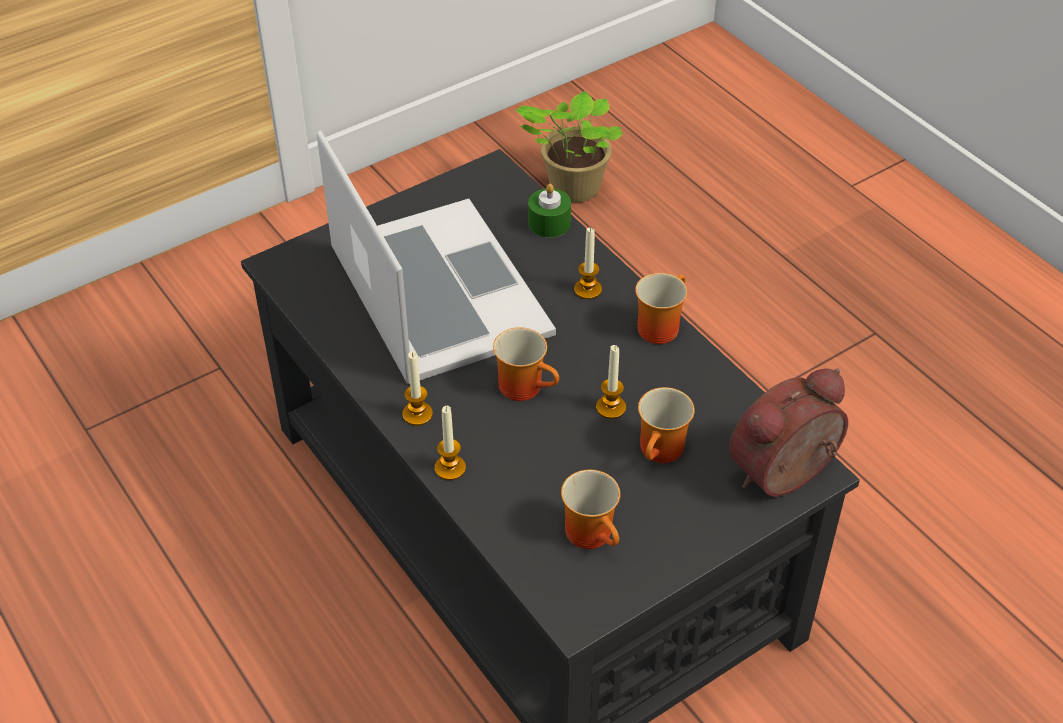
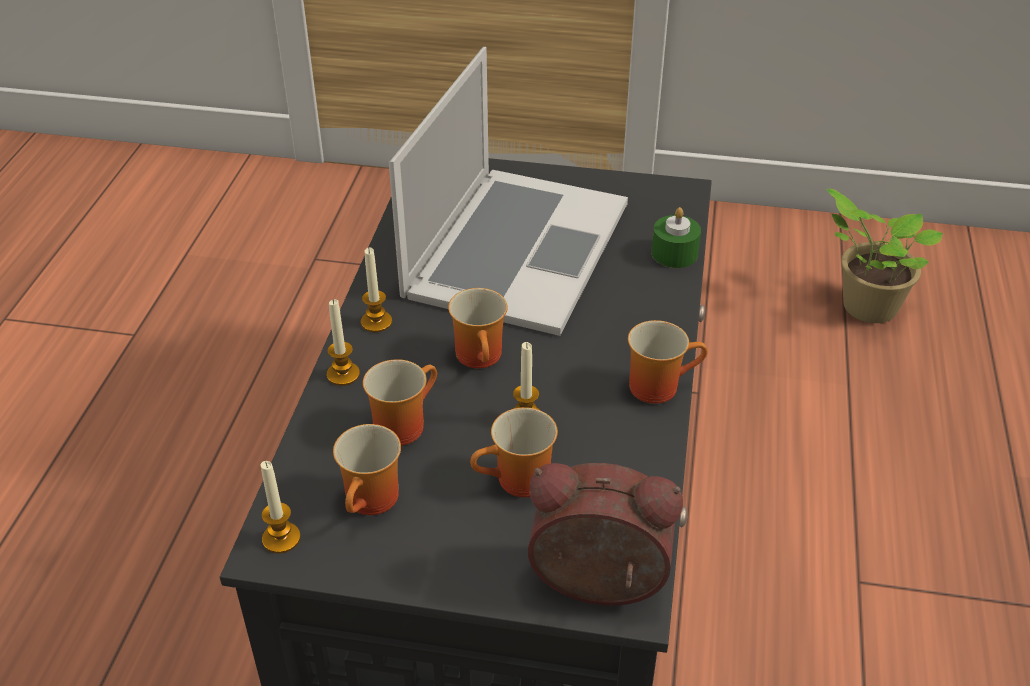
camera: 45 degrees right, 5 degrees down
(537, 471) = (401, 423): none -> mug
(588, 289) = (636, 320): candle -> candle (281, 538)

